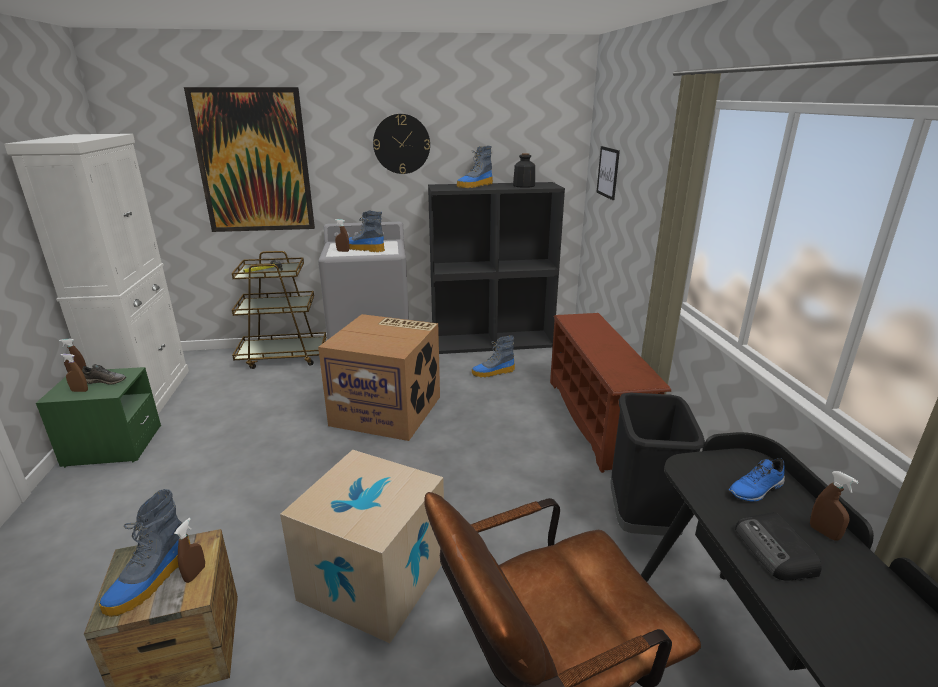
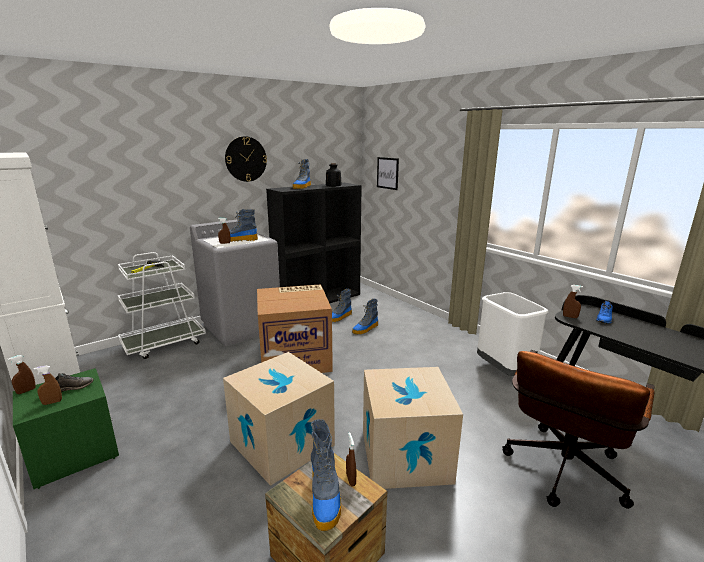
camera: 30 degrees left, 5 degrees down
(253, 162) = (125, 177): picture -> none
(270, 506) = (282, 443): none -> cardboard box
(283, 356) = (164, 343): brown cart -> white cart
(508, 397) = (365, 329): none -> boot
(596, 420) = (428, 328): brown shoe rack -> none
(642, 520) = (504, 370): black trash can -> white trash can
(775, 551) = (643, 338): radio -> none
(824, 533) = (647, 326): brown spray bottle -> brown spray bottle (570, 317)

